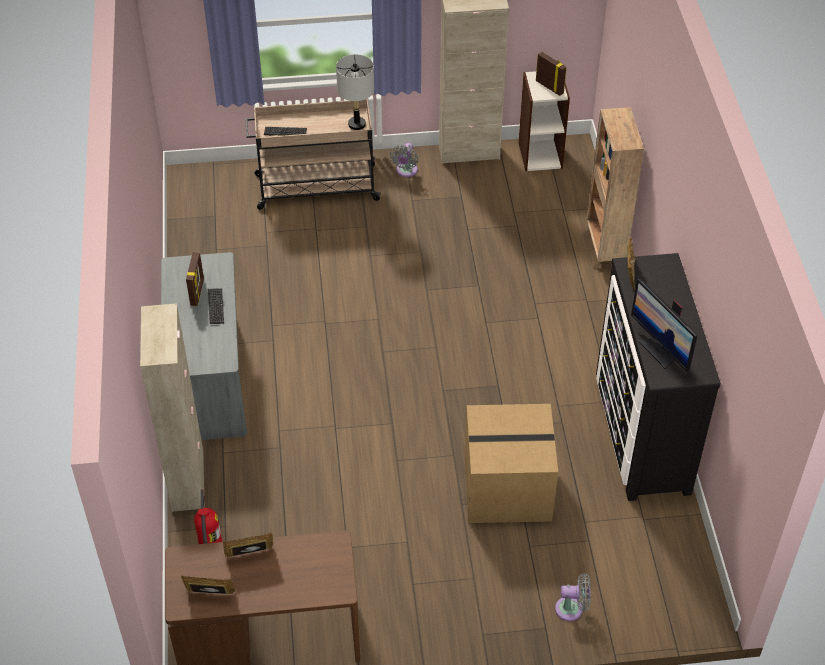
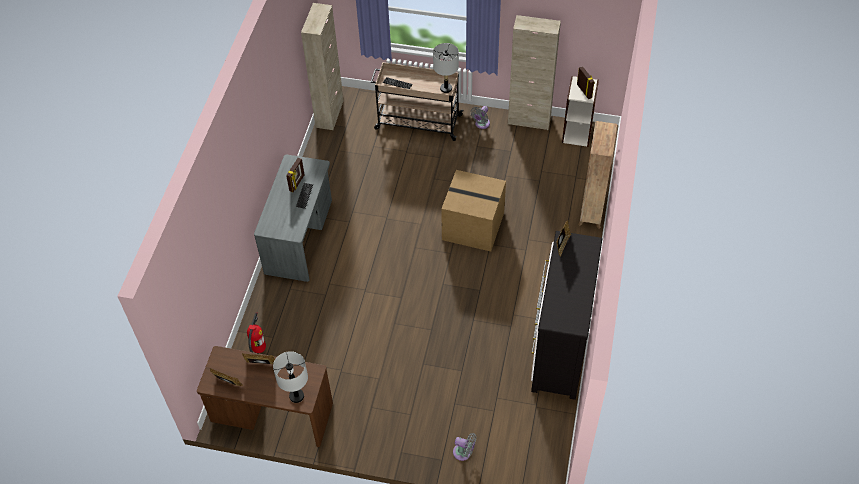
camera: 20 degrees right, 5 degrees up
(188, 480) = (262, 301): beige cabinet -> beige cabinet (329, 114)
(323, 585) = (296, 396): none -> grey table lamp
(508, 486) = (457, 360): cardboard box -> cardboard box (474, 225)
(660, 350) = (558, 303): monitor -> none

